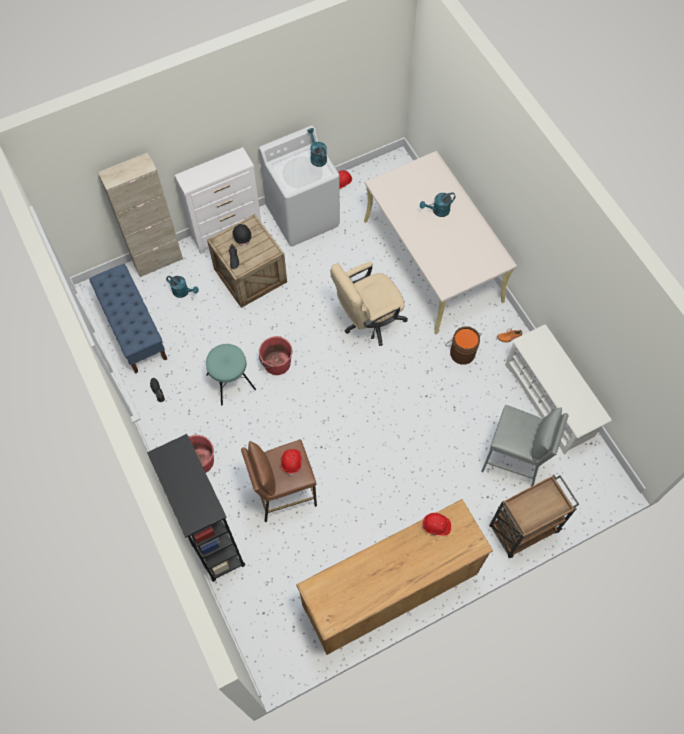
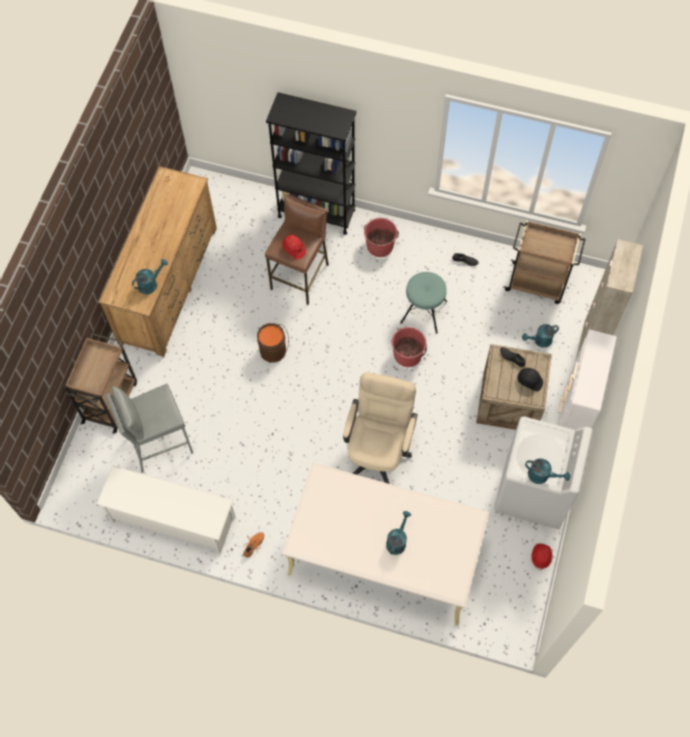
camera: 135 degrees right, 0 degrees up
(133, 329) = (537, 283): blue bench -> brown cart
(436, 526) = (150, 284): red hard hat -> turquoise watering can
(462, 352) = (279, 495): brown bucket -> brown bucket (274, 351)

